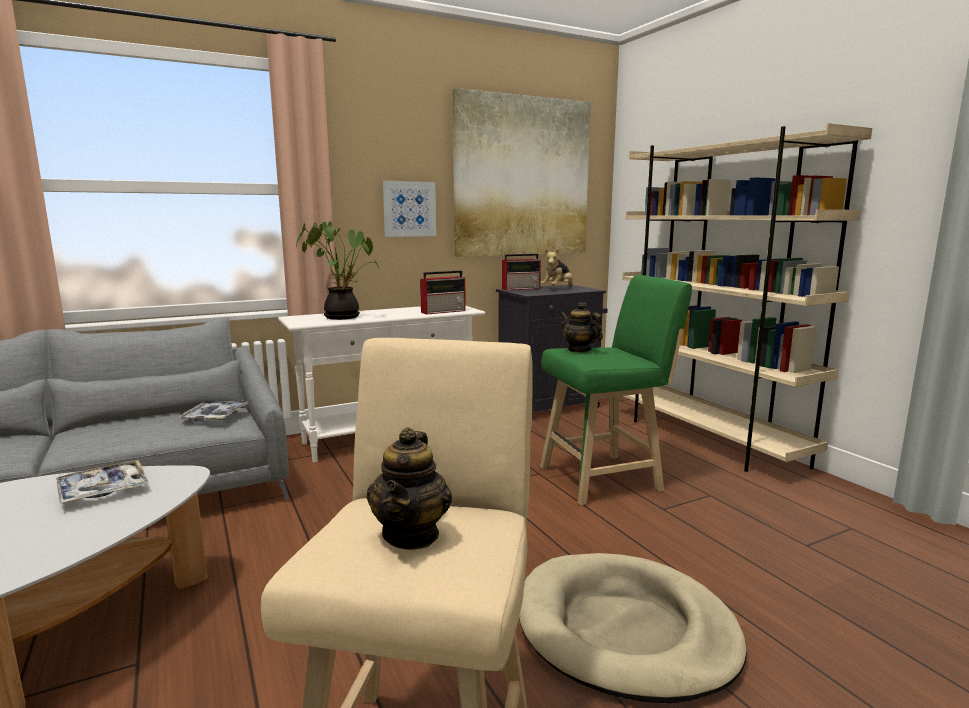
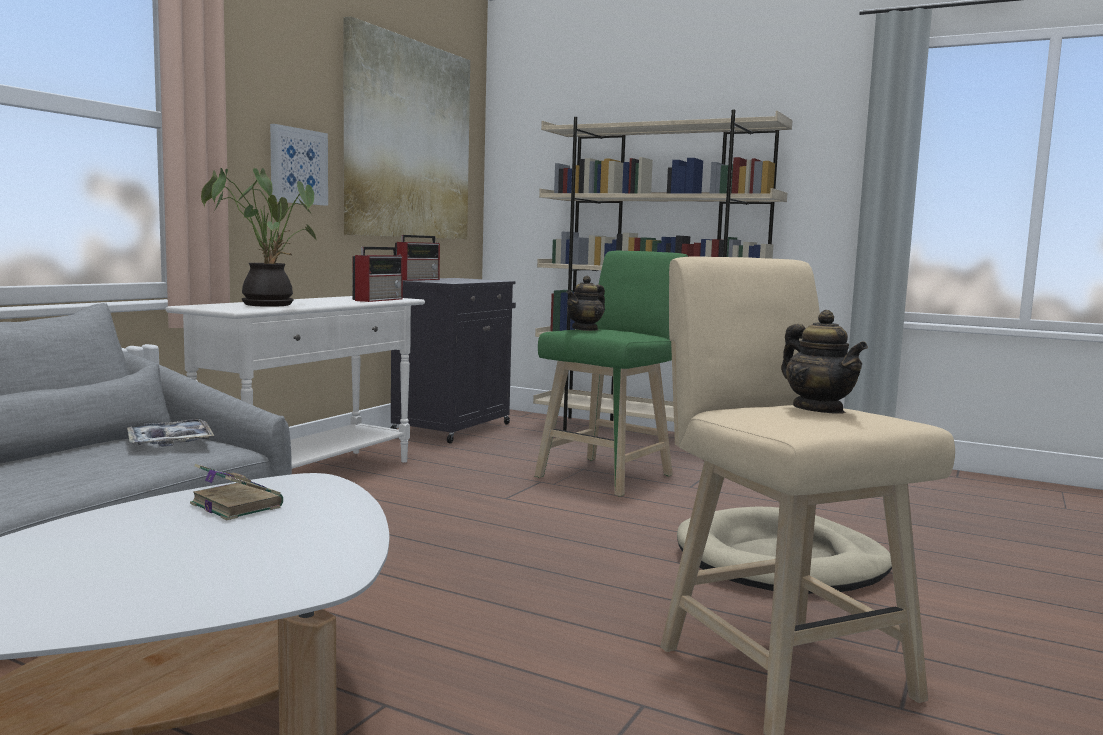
camera: 35 degrees left, 5 degrees down
(103, 490) = (235, 505): tray -> book
(558, 288) = (459, 279): plush toy -> none
(579, 350) = (585, 329): teapot -> teapot turned 60 degrees counterclockwise

